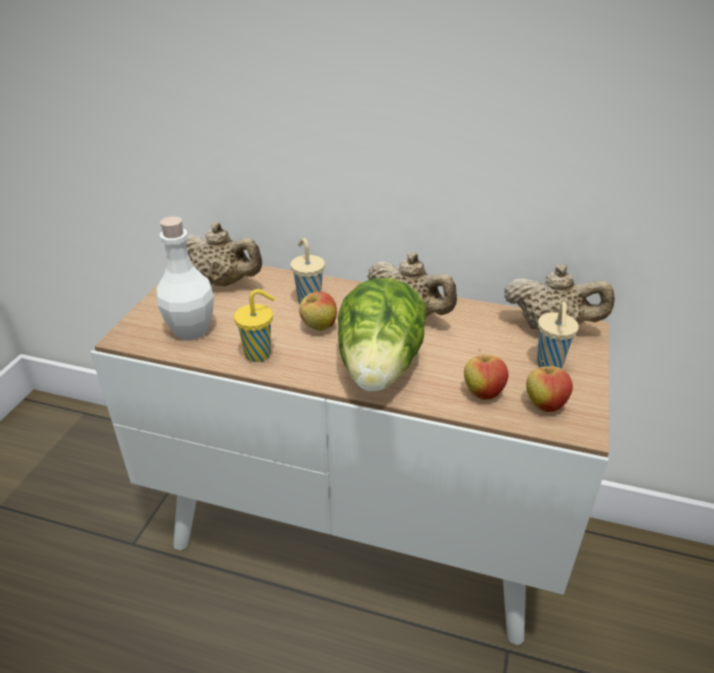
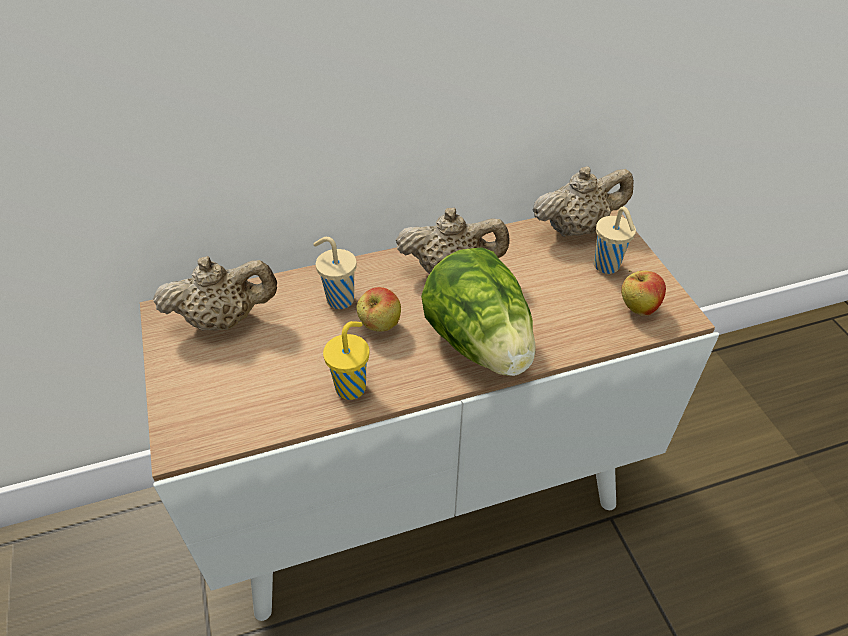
camera: 35 degrees left, 10 degrees up
(191, 330) = (249, 397): white bottle -> none
(482, 393) = (583, 322): apple -> none

